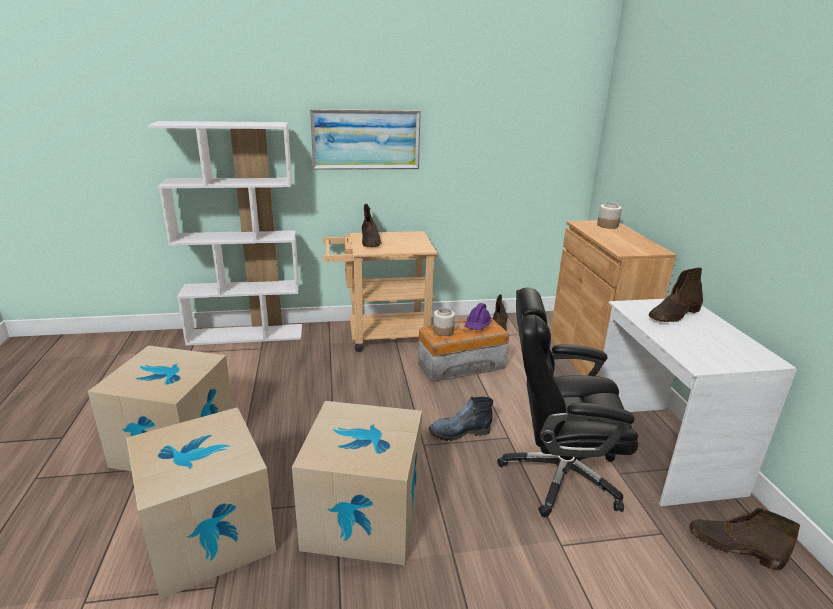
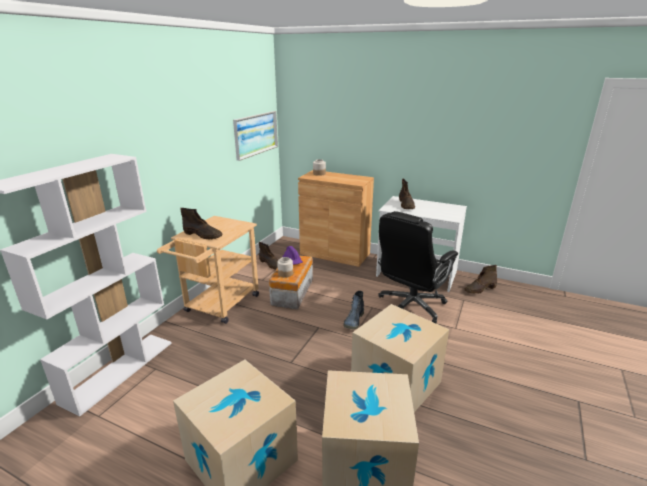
camera: 55 degrees left, 0 degrees up
(366, 139) = (165, 154): picture -> picture (256, 134)

